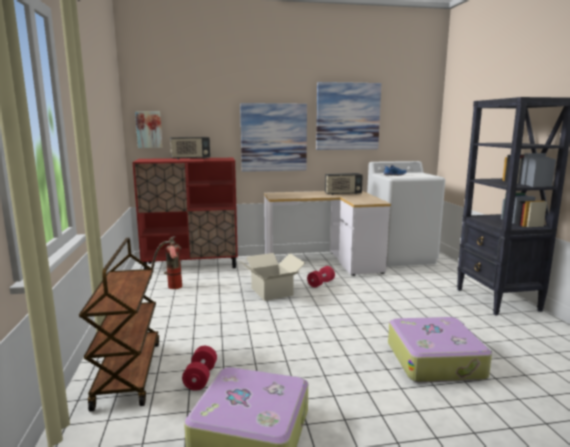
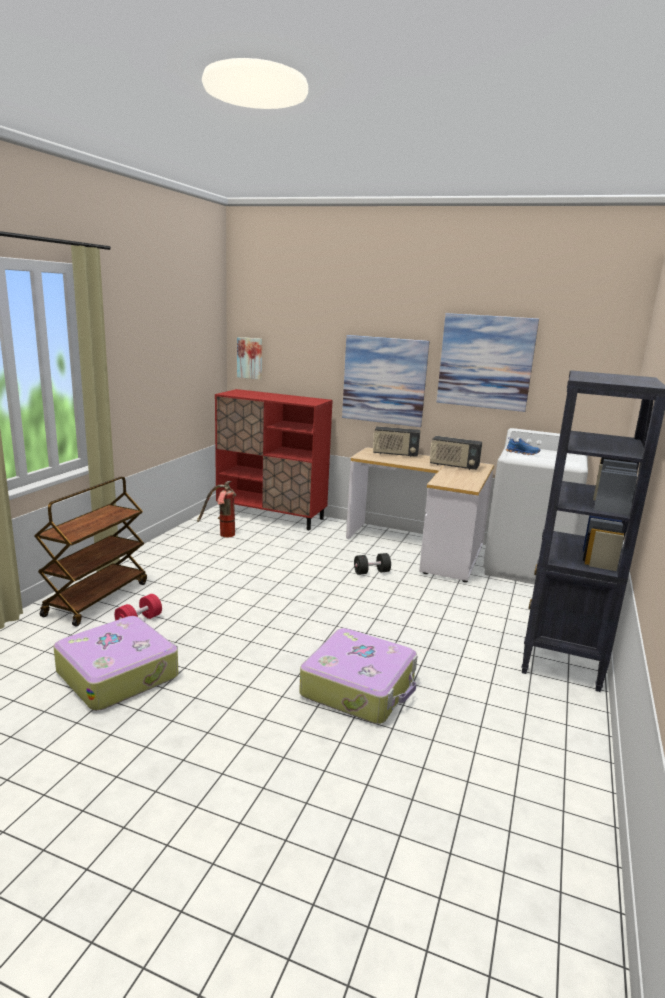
camera: 30 degrees right, 5 degrees up
(190, 158) = (281, 396): radio -> radio (395, 454)
(272, 291) = (307, 565): cardboard box -> none
(321, 283) = (371, 572): red dumbbell -> black dumbbell

